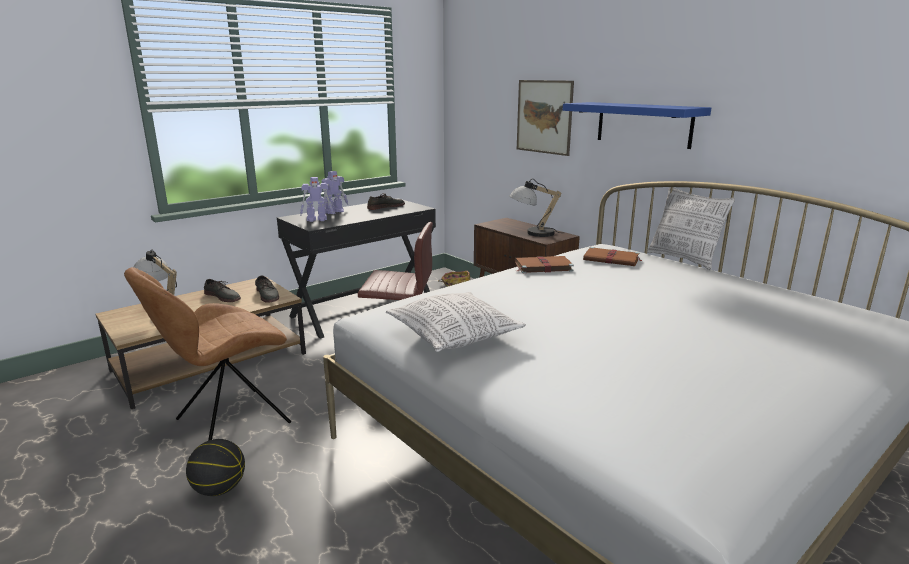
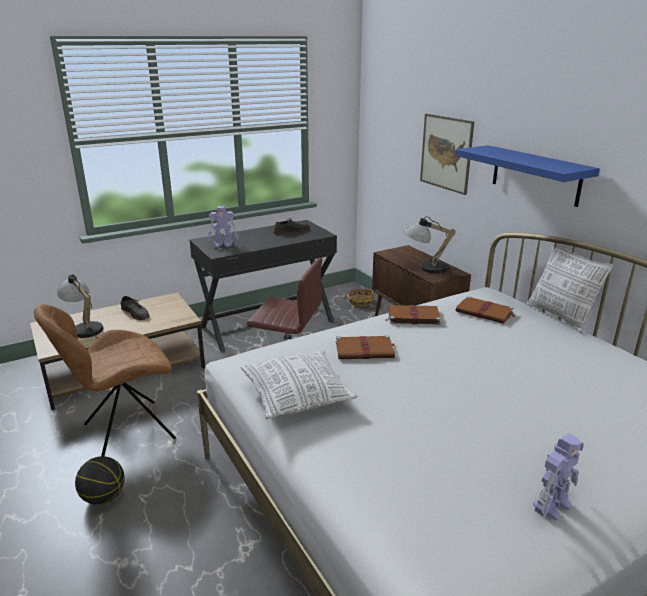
camera: 10 degrees right, 5 degrees up
(267, 295) = (173, 314): grey shoe -> none
(335, 211) = (243, 235): toy robot -> toy robot (553, 505)
(508, 294) = (365, 350): none -> brown book

